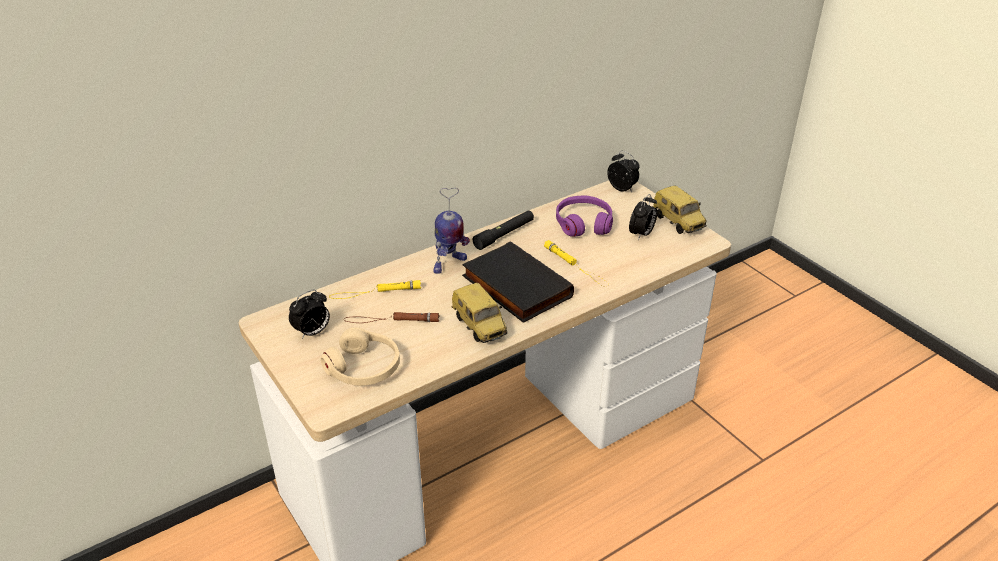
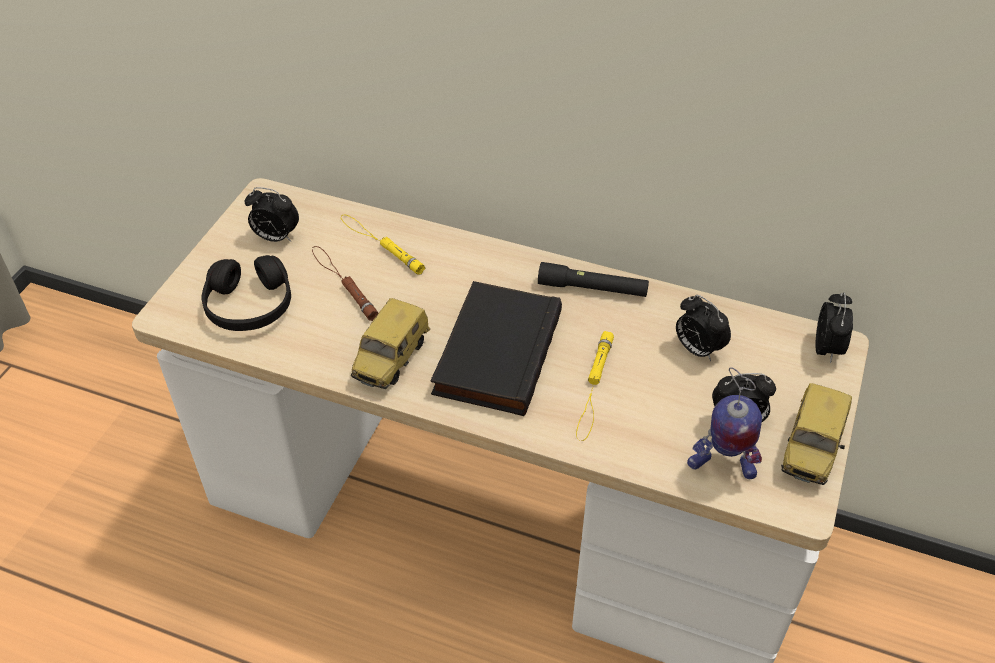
camera: 55 degrees right, 10 degrees up
(364, 367) = (249, 305): beige headphones -> black headphones
(449, 264) = (485, 273): toy robot -> toy robot (721, 466)
(583, 223) = (697, 349): purple headphones -> alarm clock

